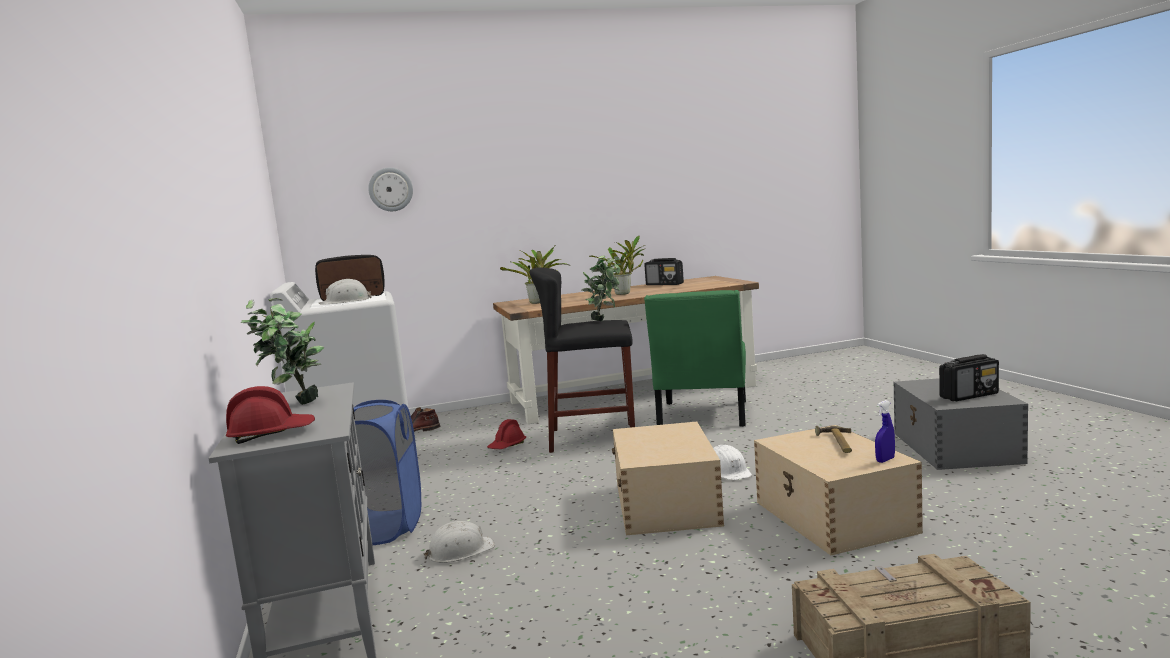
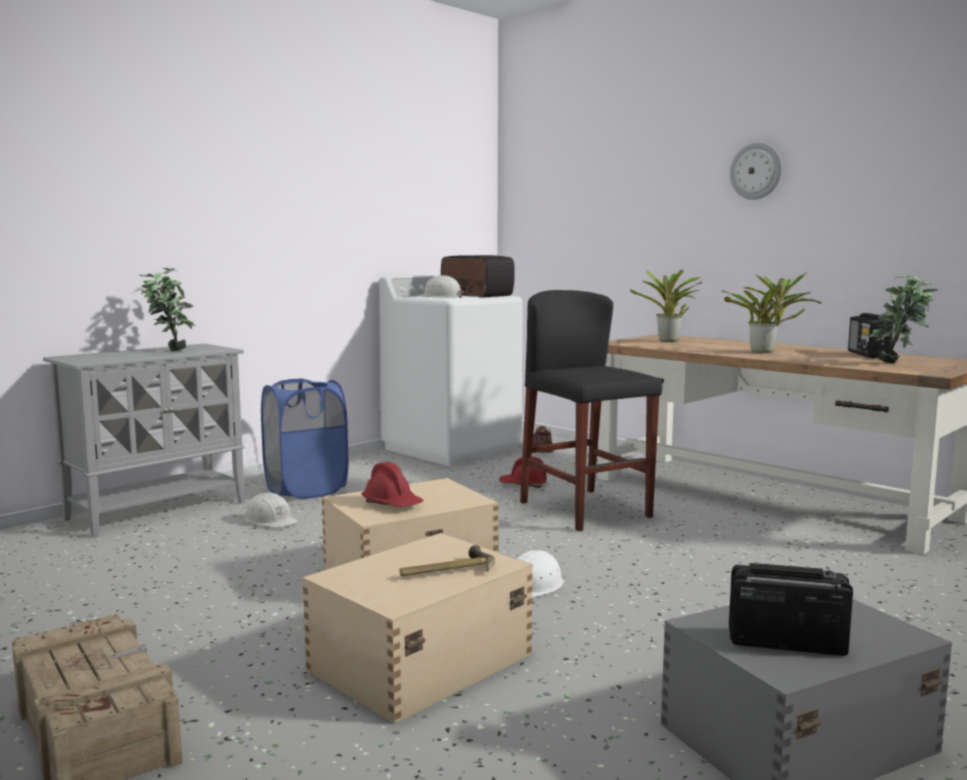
camera: 60 degrees right, 0 degrees up
(272, 434) = (89, 357): red hard hat -> red hard hat (392, 504)
(390, 189) = (583, 190): wall clock -> wall clock (756, 171)
(605, 320) = (625, 371): potted plant -> potted plant (899, 364)
(702, 416) = (725, 545): green chair -> none
(885, 460) = (389, 599): blue spray bottle -> none
(969, 395) = (785, 642): radio -> radio turned 150 degrees clockwise

